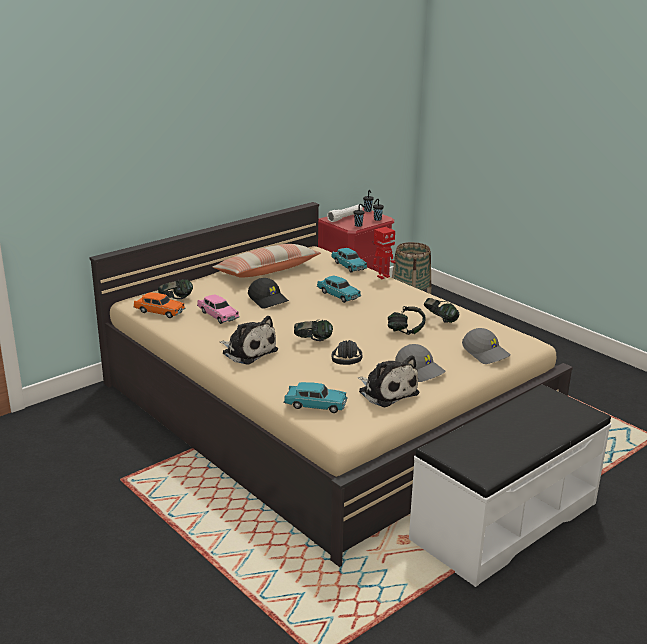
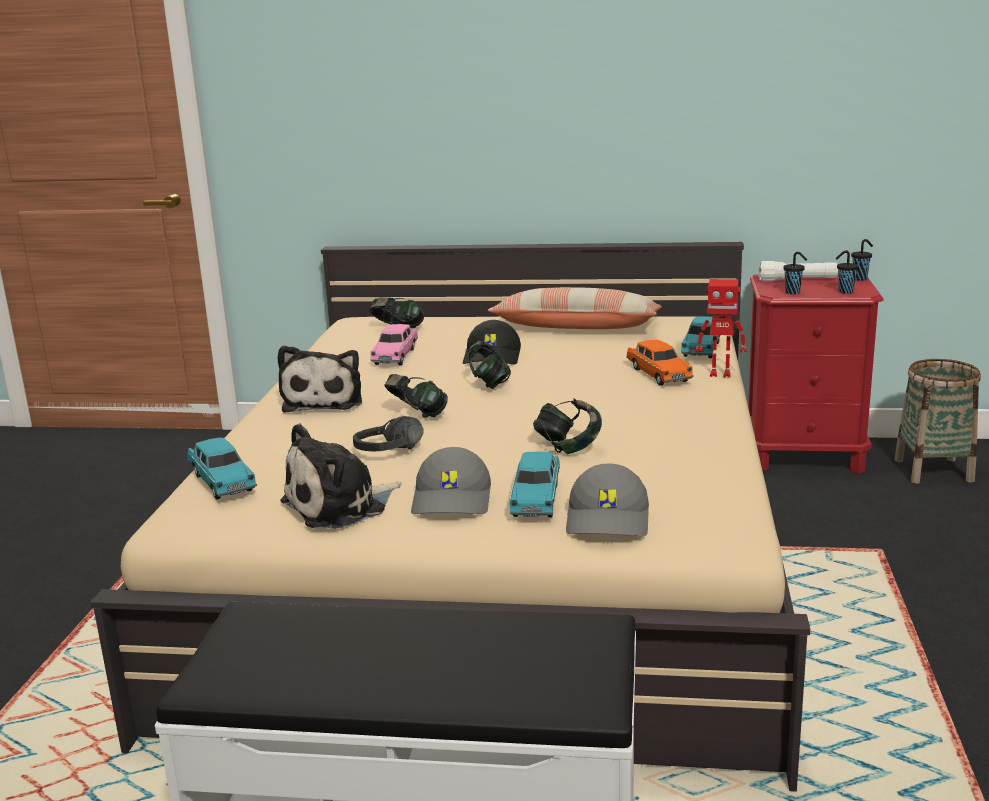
camera: 50 degrees right, 5 degrees down
(159, 312) = (351, 335): orange toy car -> orange toy car (658, 374)
(338, 295) = (593, 377): turquoise toy car -> turquoise toy car (536, 499)
(386, 392) = (340, 506): plush toy -> plush toy turned 45 degrees clockwise
(440, 321) = (657, 452): headphones -> headphones (489, 384)

